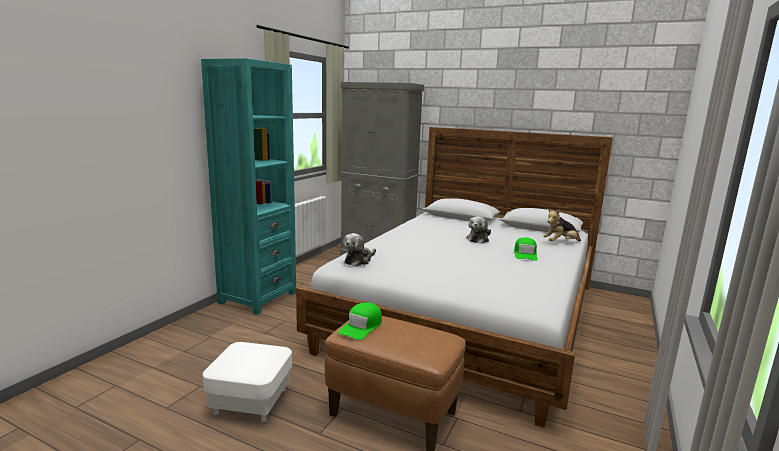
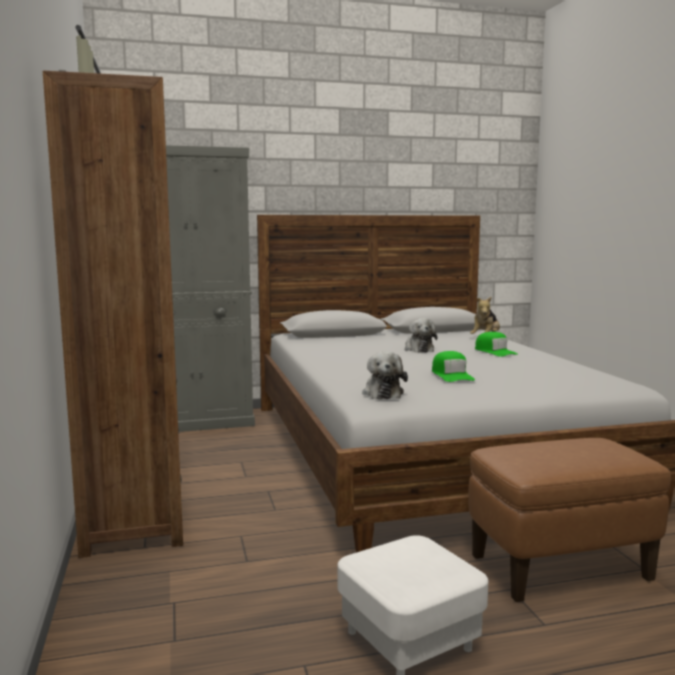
camera: 40 degrees left, 5 degrees down
(258, 298) = (134, 525): turquoise bookcase -> brown bookcase
(361, 327) = (525, 459): green cap -> green cap (451, 375)

